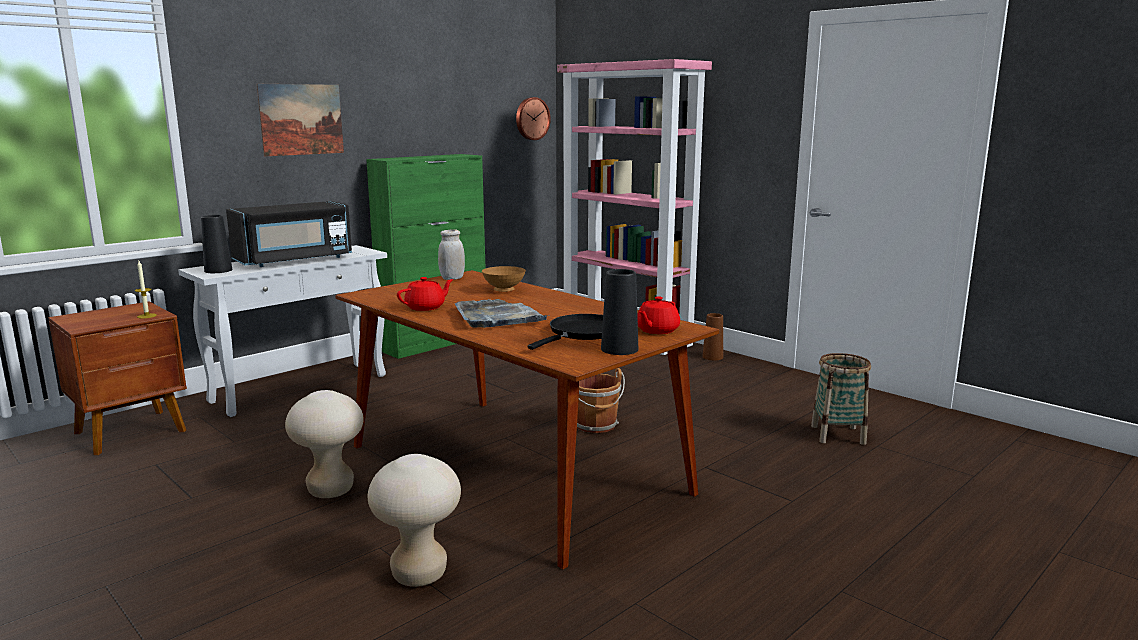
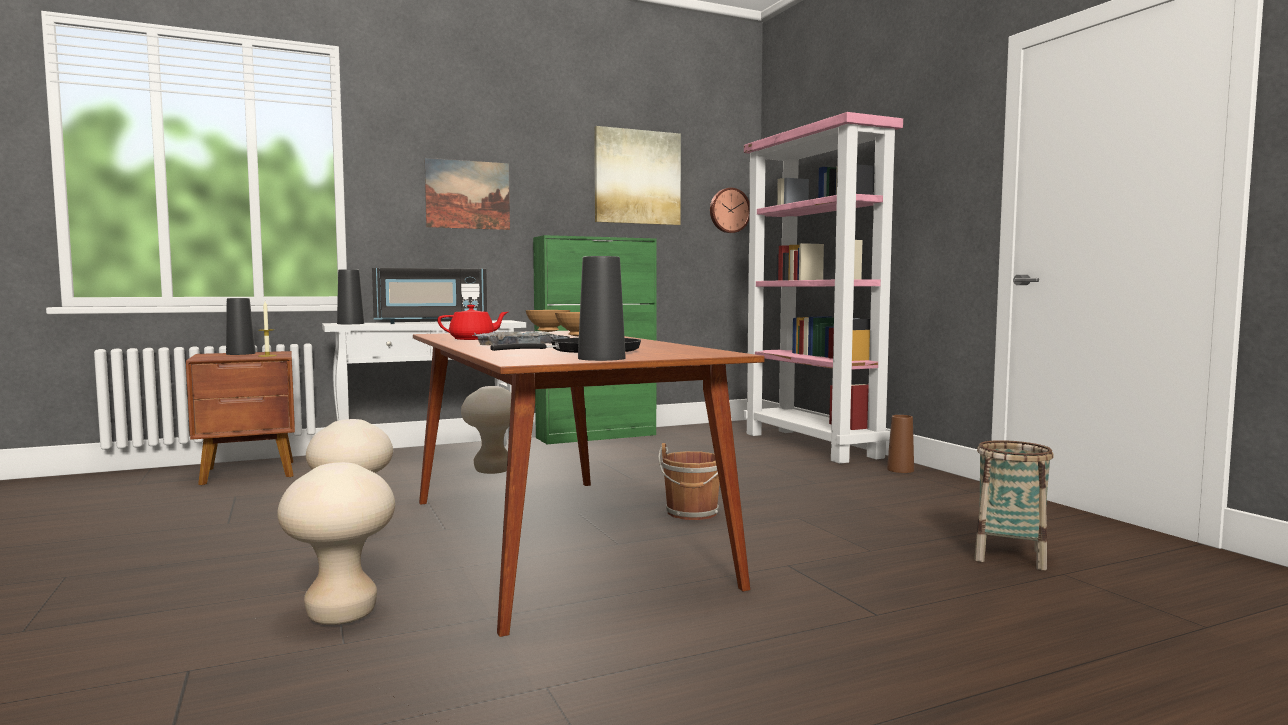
camera: 20 degrees right, 10 degrees down
(105, 313) = (241, 353): none -> black vase
(381, 398) = (493, 471): none -> beige stool
(452, 278) = (548, 331): white jar -> brown bowl
(454, 91) = (637, 177): none -> picture
(656, 330) = (681, 353): red teapot -> none

